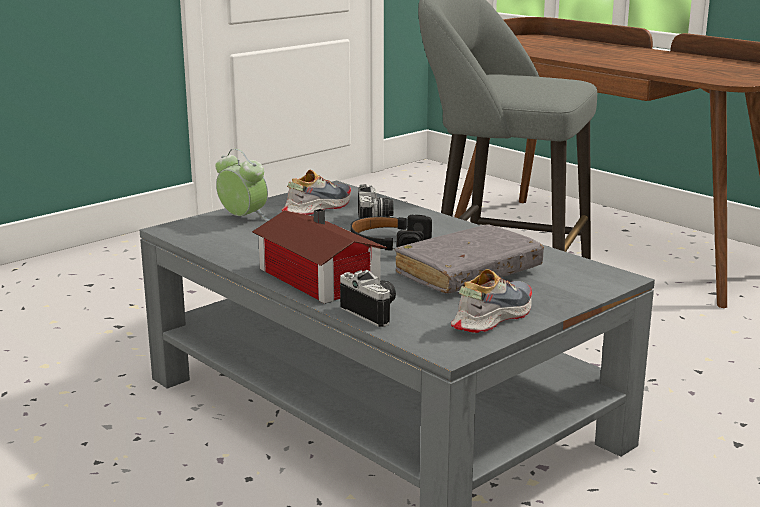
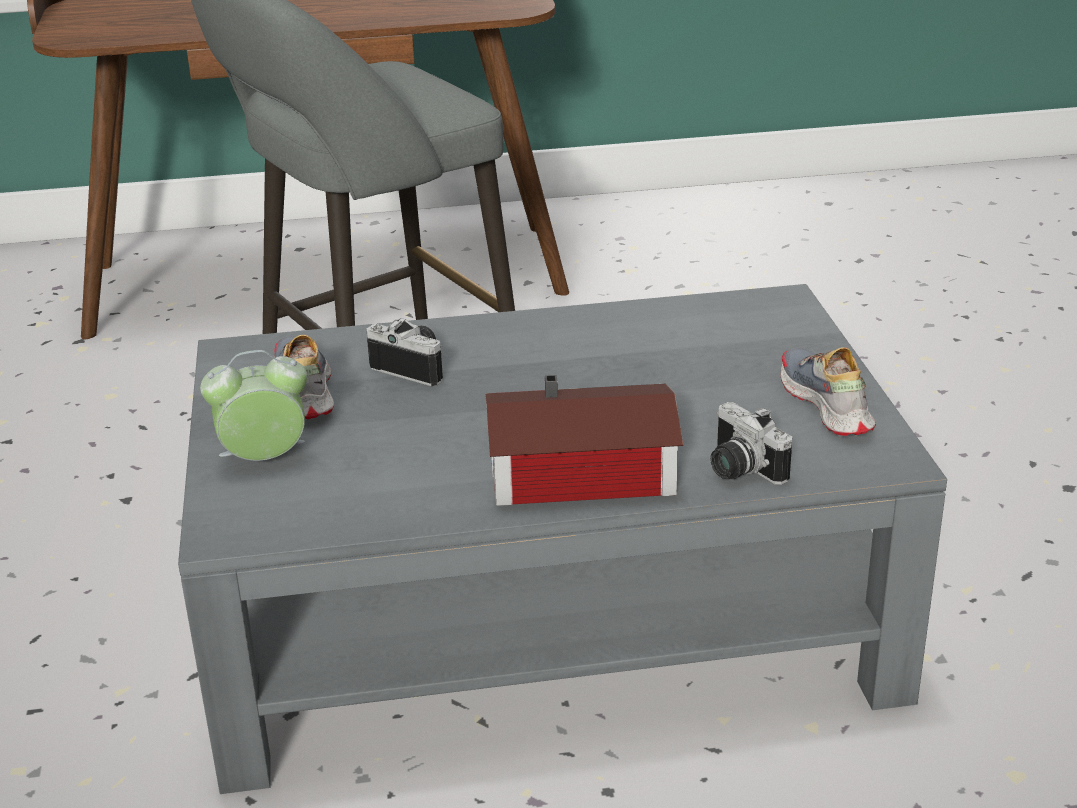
camera: 55 degrees left, 10 degrees up
(375, 312) = (738, 469): camera -> camera turned 120 degrees counterclockwise
(389, 244) = (520, 387): black headphones -> none
(468, 273) = (678, 371): grey book -> none

